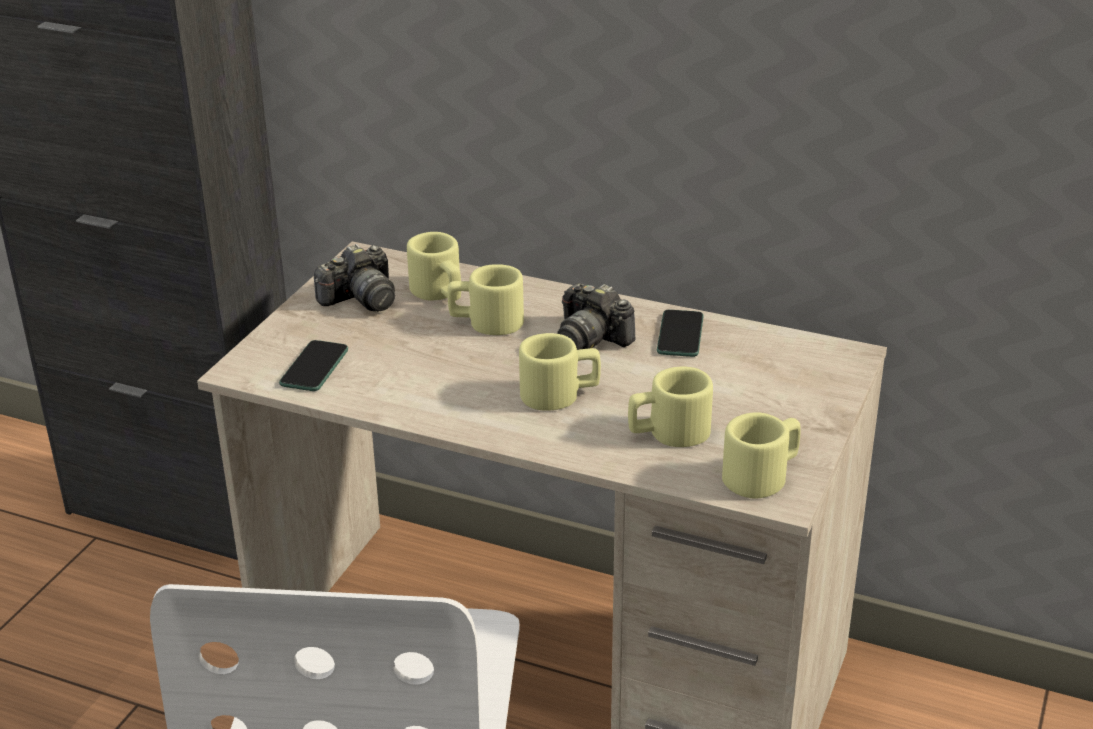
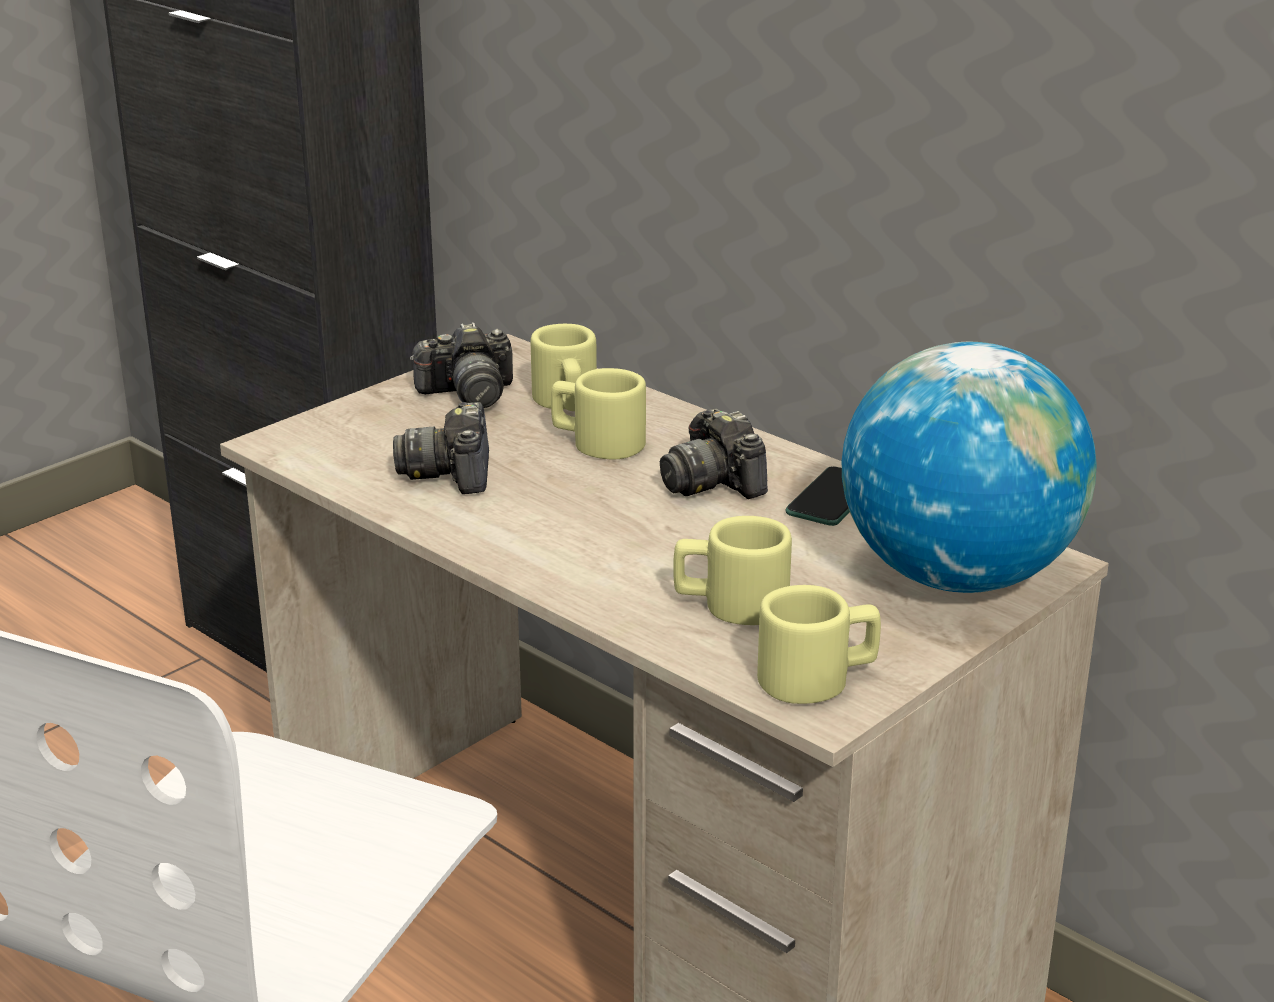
camera: 20 degrees right, 5 degrees down
(314, 367) = (358, 454): phone -> none
(397, 369) = (452, 473): none -> camera
(560, 394) = (626, 536): beige mug -> none
(800, 377) = (957, 575): none -> globe

